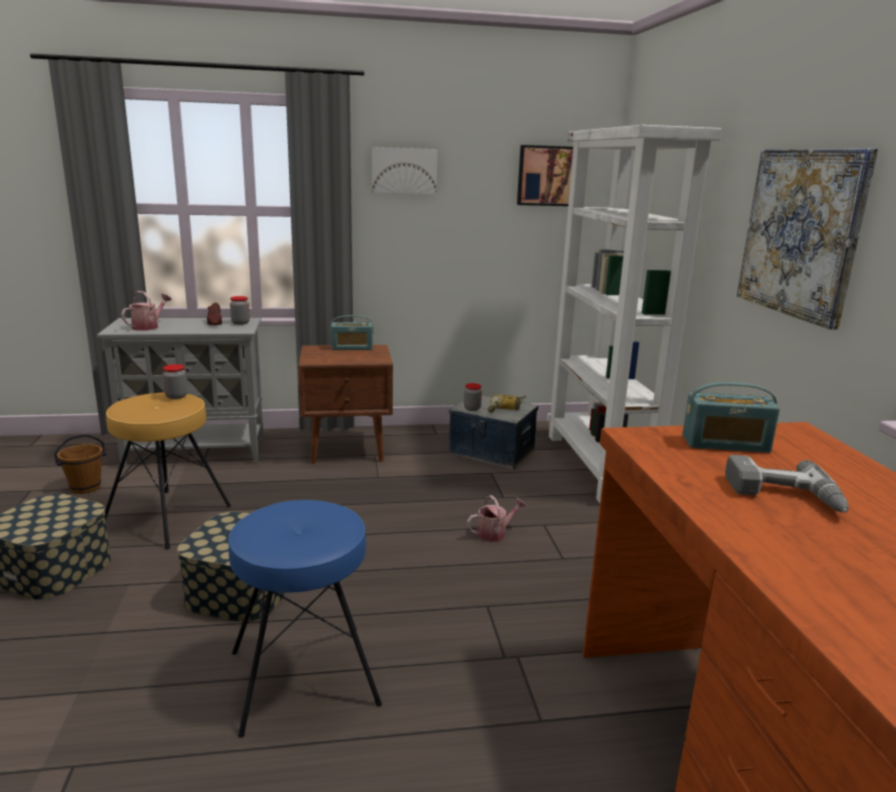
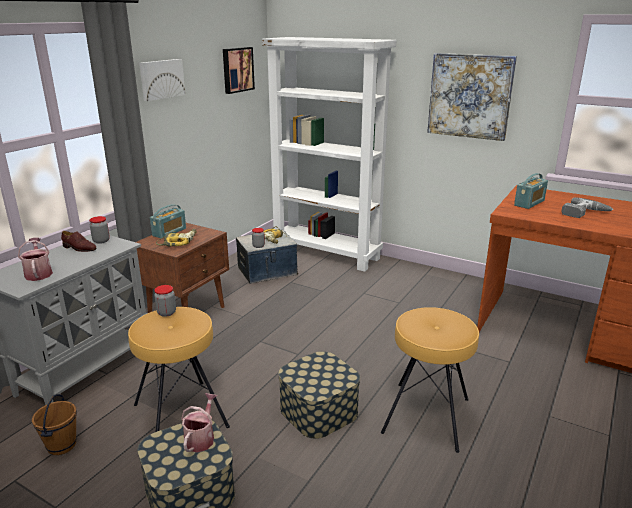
camera: 50 degrees left, 5 degrees up
(304, 678) = (427, 415): blue stool -> brown stool
(335, 356) = (178, 242): none -> power drill
(495, 533) = (355, 309): watering can -> watering can (201, 438)

